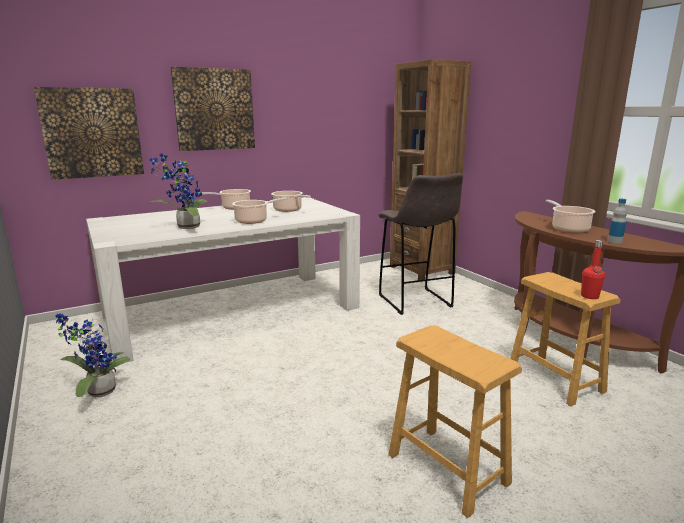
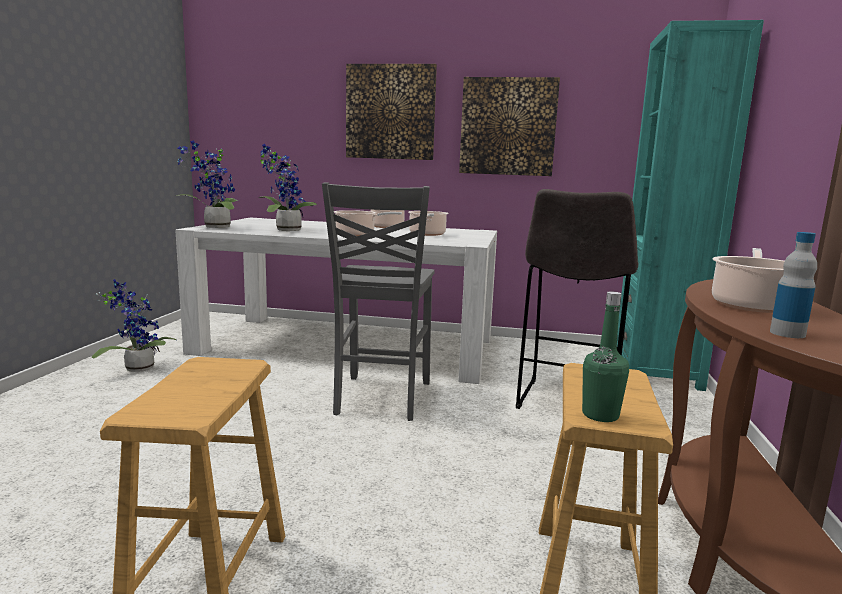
camera: 40 degrees right, 5 degrees down
(92, 133) = (268, 133): picture -> picture (508, 127)
(118, 238) = (214, 227): none -> potted plant
(327, 338) = (380, 398): none -> grey chair
(421, 270) = (656, 372): brown bookcase -> turquoise bookcase
(589, 296) = (600, 415): red bottle -> green bottle

